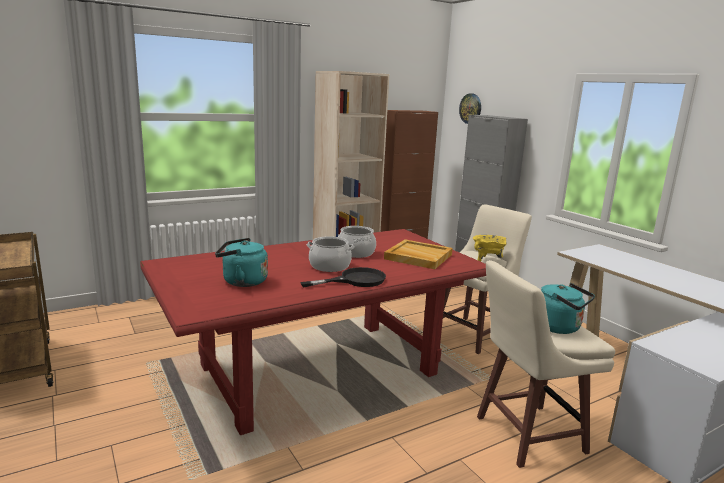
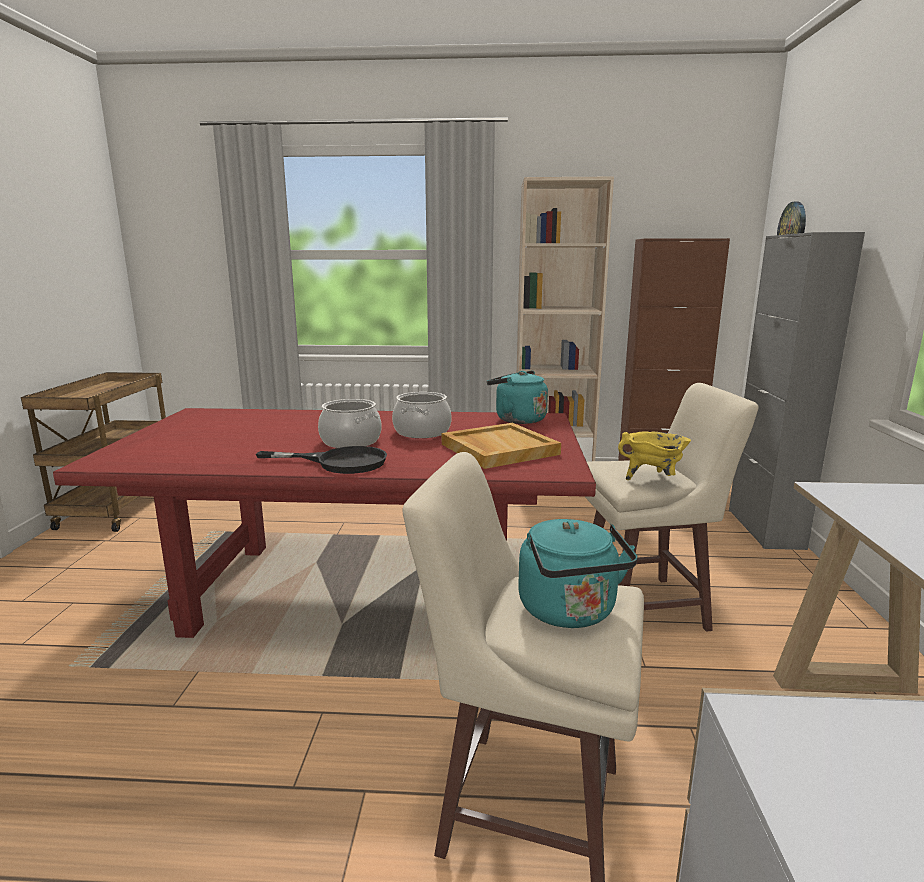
camera: 35 degrees right, 0 degrees up
(242, 281) = (217, 441): turquoise kettle -> turquoise kettle (517, 419)

